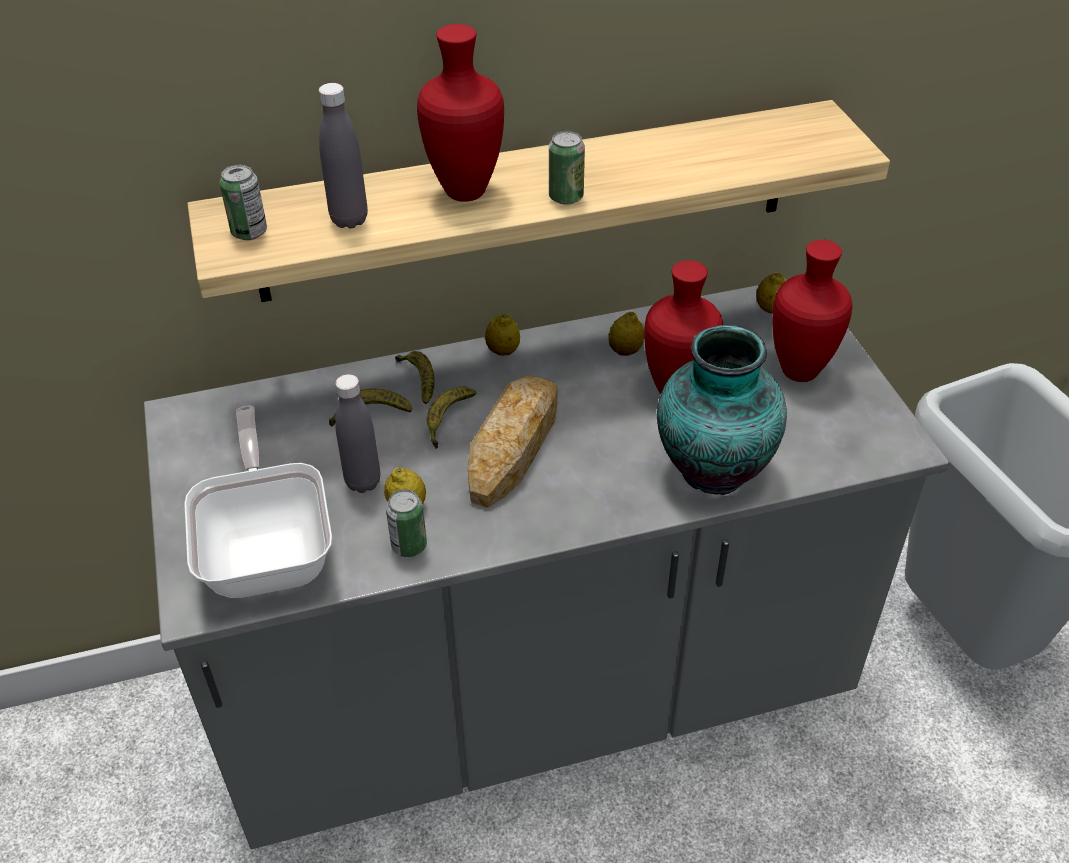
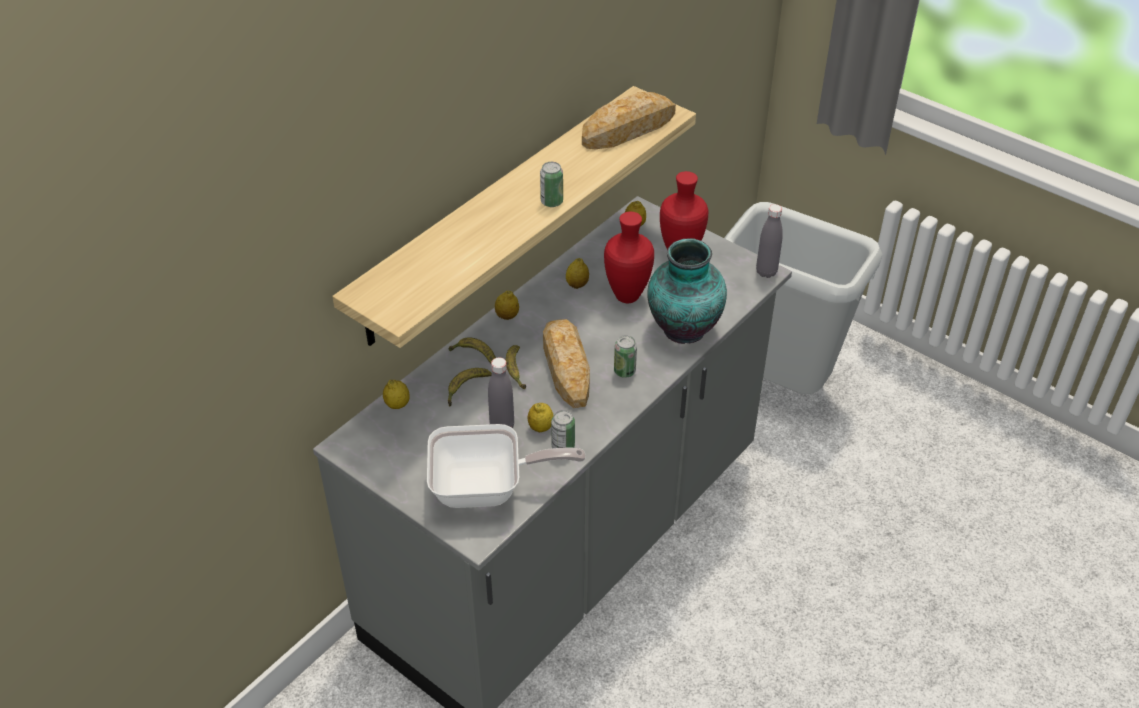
camera: 35 degrees left, 0 degrees up
(249, 232) = (395, 297): can -> can (624, 371)
(269, 550) = (487, 489): frying pan -> frying pan turned 135 degrees clockwise
(277, 396) = (397, 405): none -> lemon
(349, 220) = (445, 265): grey bottle -> grey bottle (766, 272)
(464, 193) = (493, 222): red vase -> none
(769, 147) = (628, 128): none -> bread

